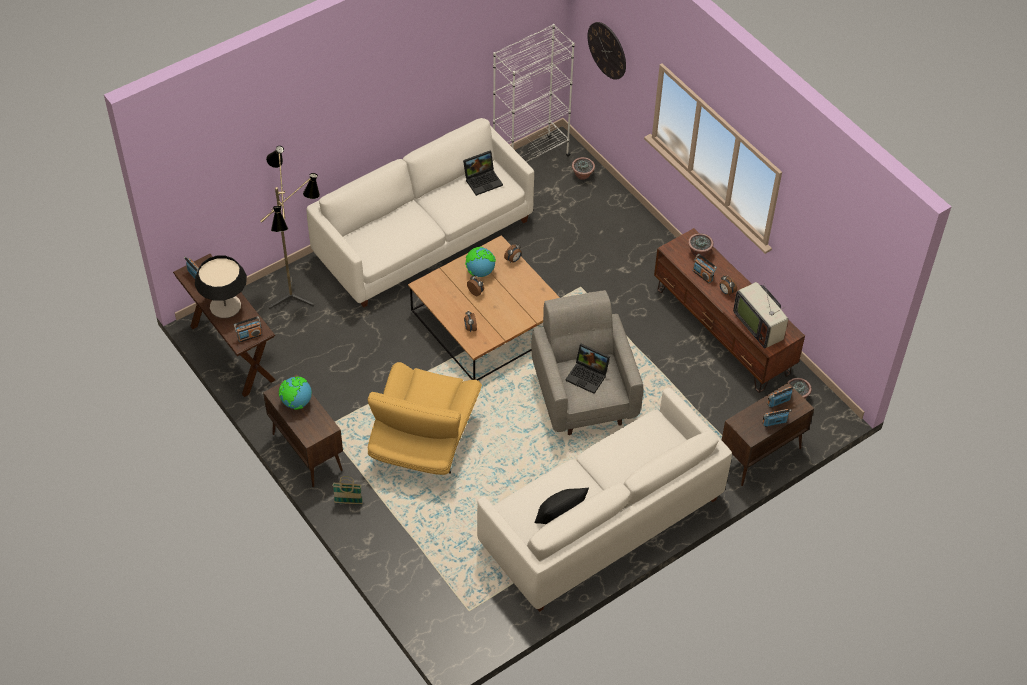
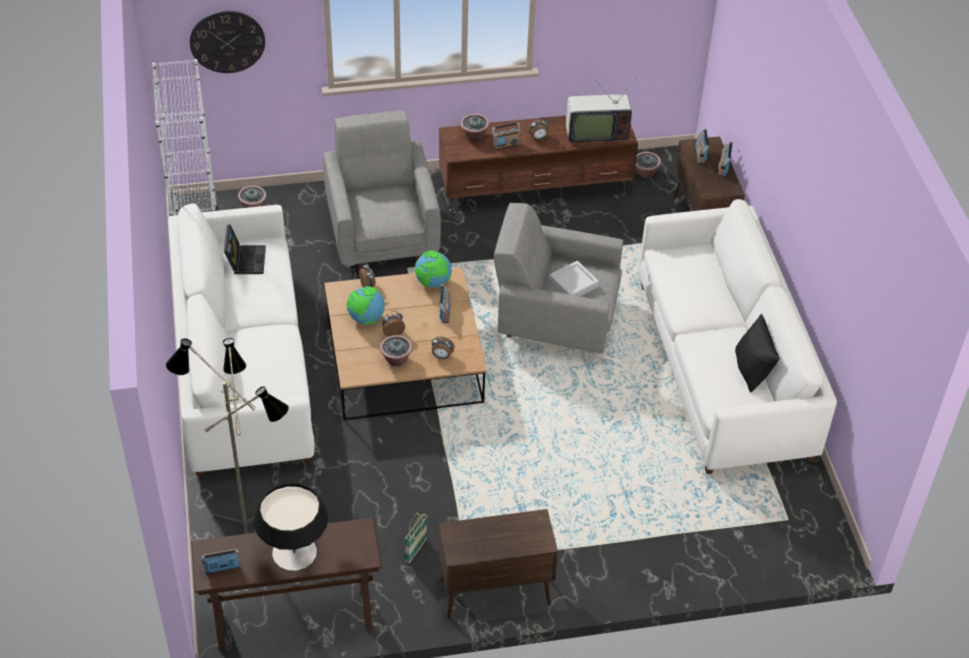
camera: 65 degrees left, 5 degrees down
(249, 336) = (360, 543): radio -> radio (445, 312)
(296, 403) = (483, 538): globe -> globe (433, 283)
(348, 502) = (589, 577): basket -> basket (416, 550)
(424, 440) = (538, 476): yellow armchair -> none
(451, 304) = (396, 360): none -> potted plant
(588, 376) = (573, 283): laptop -> grey tray
(605, 258) = (382, 235): none -> grey armchair

